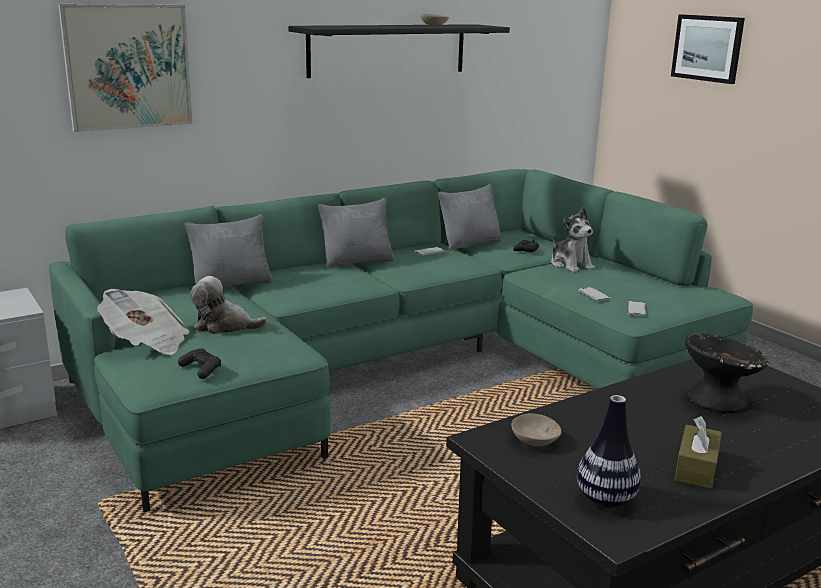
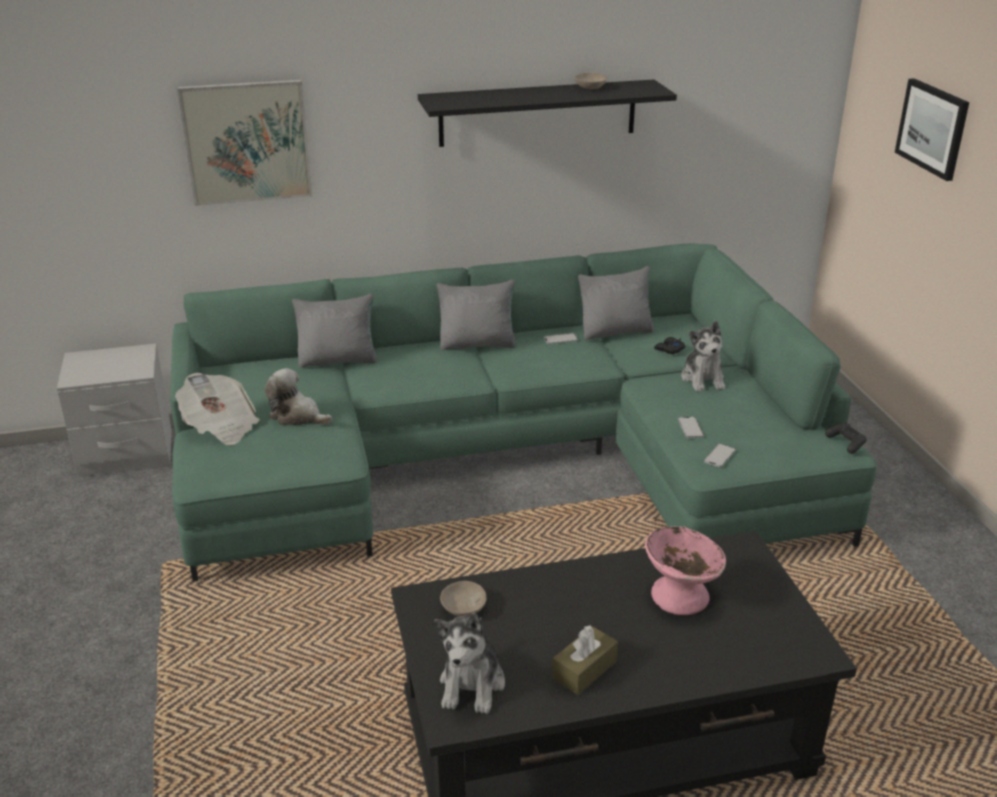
camera: 20 degrees right, 10 degrees up
(201, 369) = (246, 467): black game controller -> black game controller (846, 443)
(605, 500) = (472, 685): vase -> plush toy
(717, 400) = (679, 596): black bowl -> pink bowl

